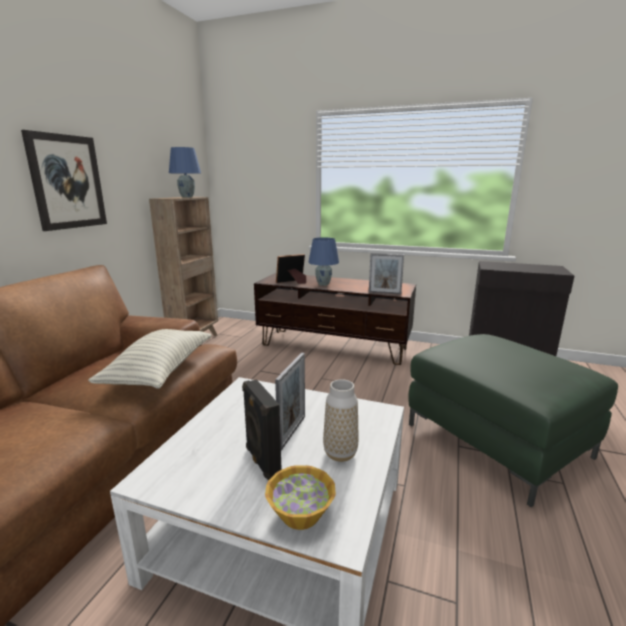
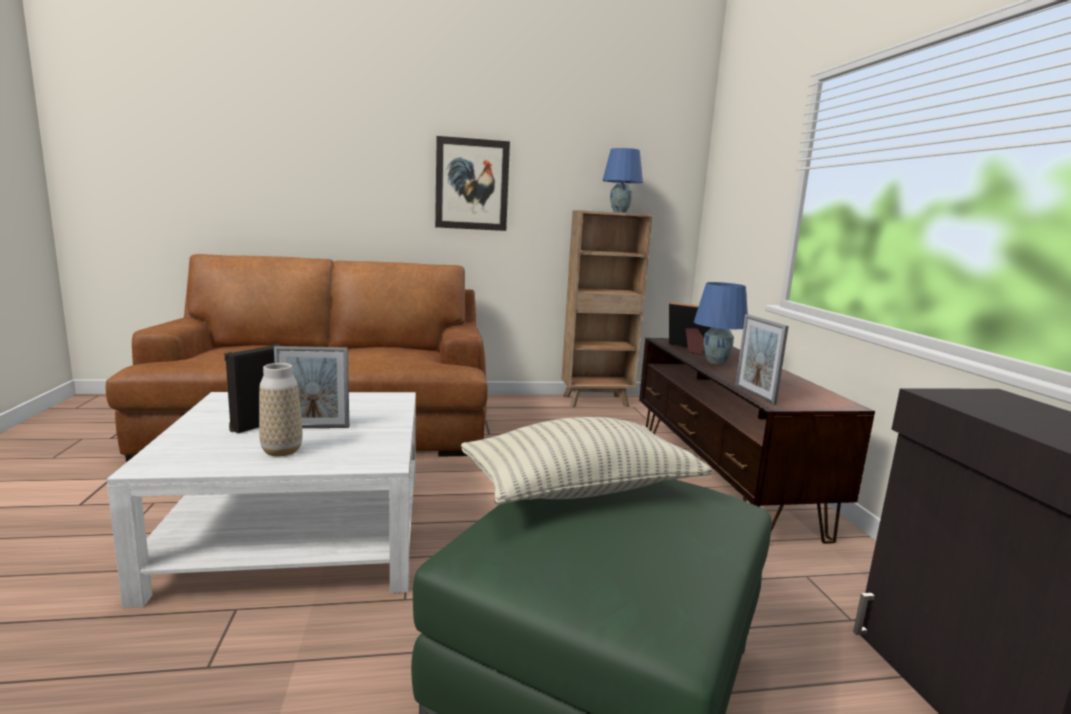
camera: 60 degrees right, 5 degrees down
(160, 371) = (382, 361): pillow -> pillow (581, 489)
(300, 514) = (182, 448): bowl -> none

